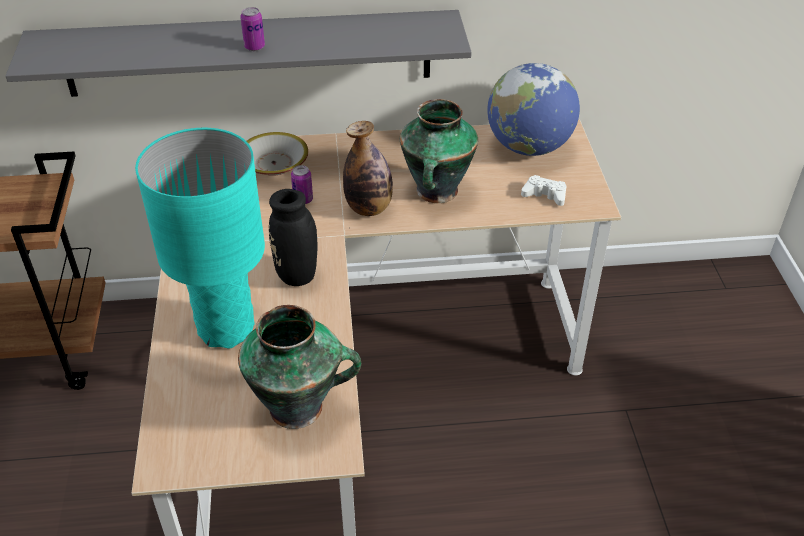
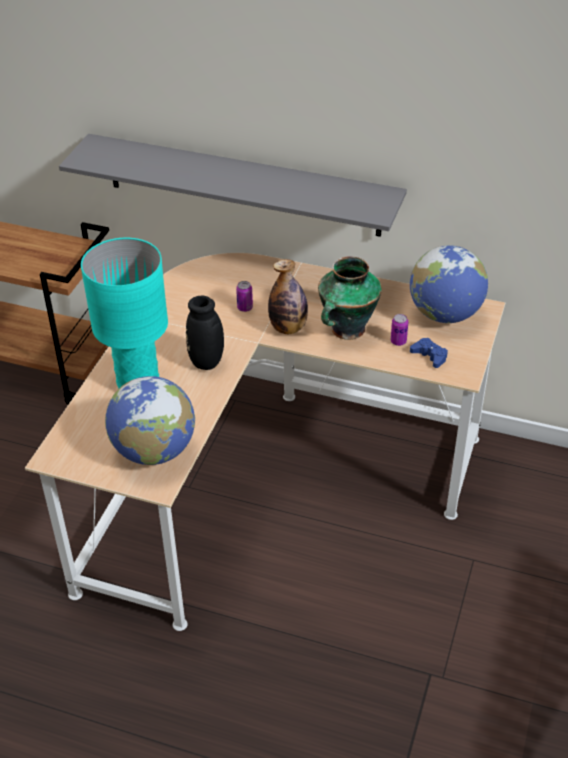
camera: 25 degrees right, 0 degrees up
(254, 47) = (233, 184): can -> can (398, 341)
(274, 163) = (241, 274): bowl -> none
(299, 408) = (154, 451): vase -> globe
(545, 195) = (429, 356): white game controller -> blue game controller

